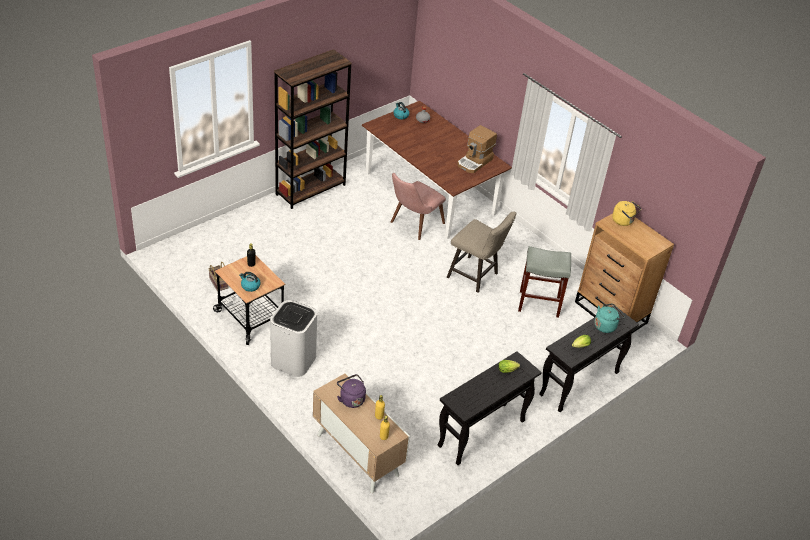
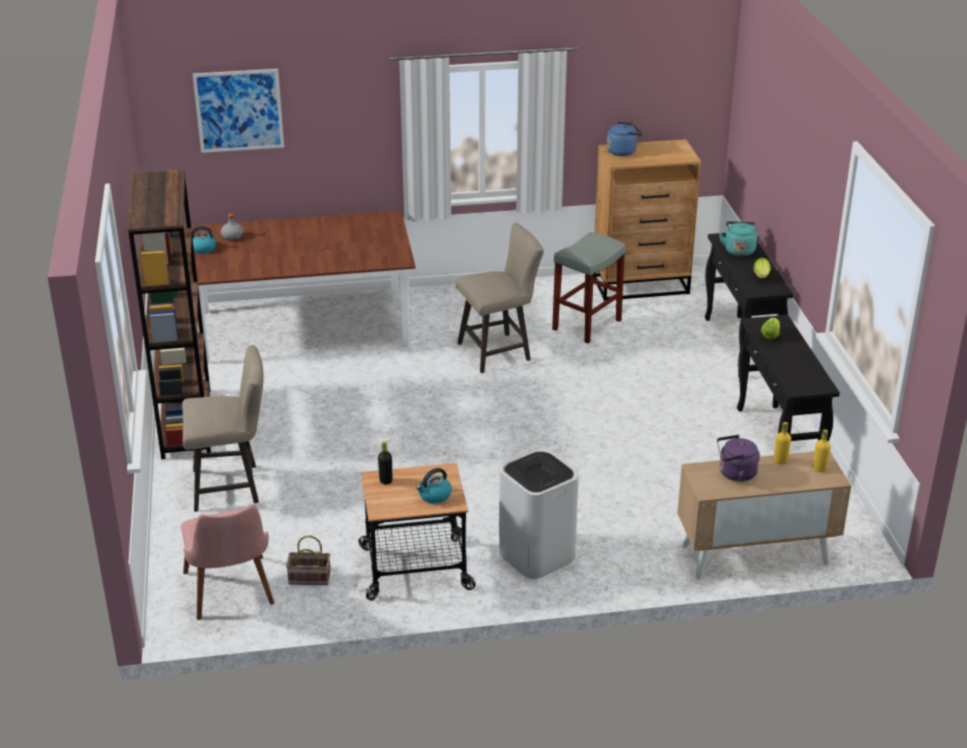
camera: 55 degrees left, 10 degrees down
(271, 227) = (232, 486): none -> beige stool
(413, 225) = (354, 364): pink chair -> pink chair (232, 596)
(457, 55) = (239, 110): none -> picture
(475, 162) = (365, 230): coffee machine -> none
(623, 221) = (623, 151): yellow kettle -> blue kettle

